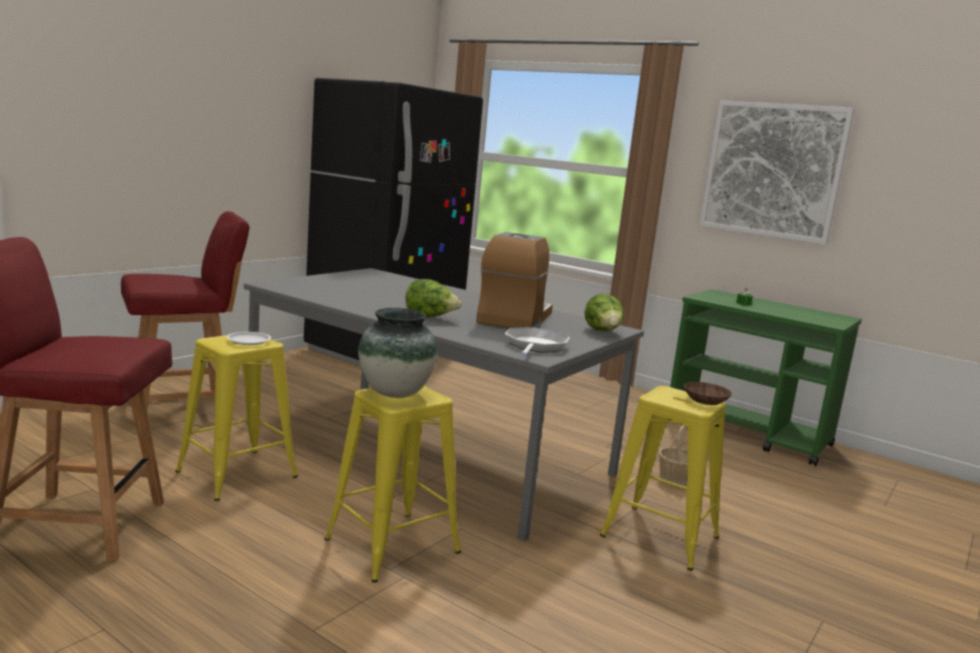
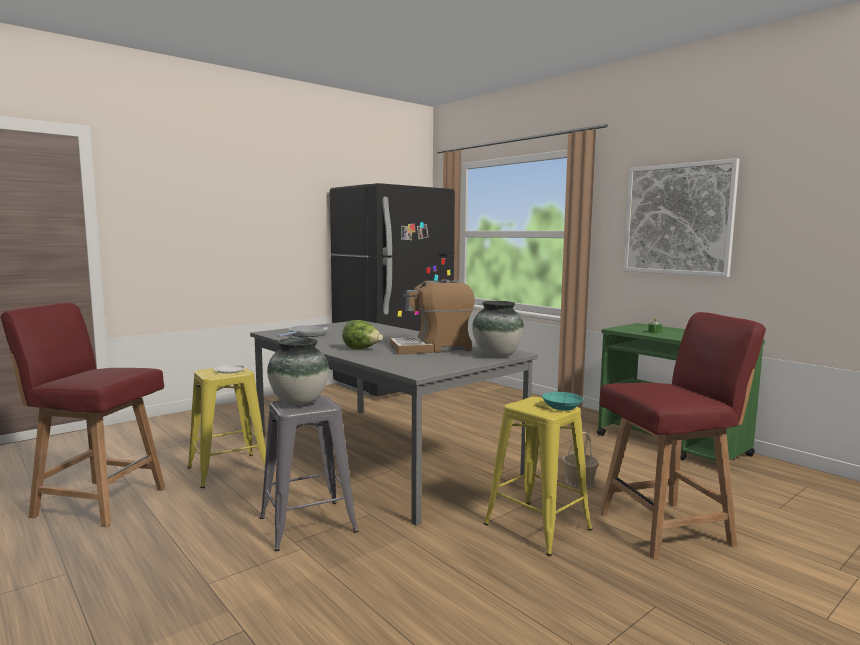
camera: 15 degrees right, 5 degrees down
(183, 408) = (222, 425): red chair -> red chair (667, 528)
(392, 546) = (308, 525): yellow stool -> grey stool
(514, 318) = (432, 348): coffee machine -> coffee machine turned 135 degrees counterclockwise
(535, 346) = (424, 366): frying pan -> frying pan (306, 334)
(603, 332) = (497, 355): lettuce -> vase
(705, 401) = (562, 407): brown bowl -> turquoise bowl

